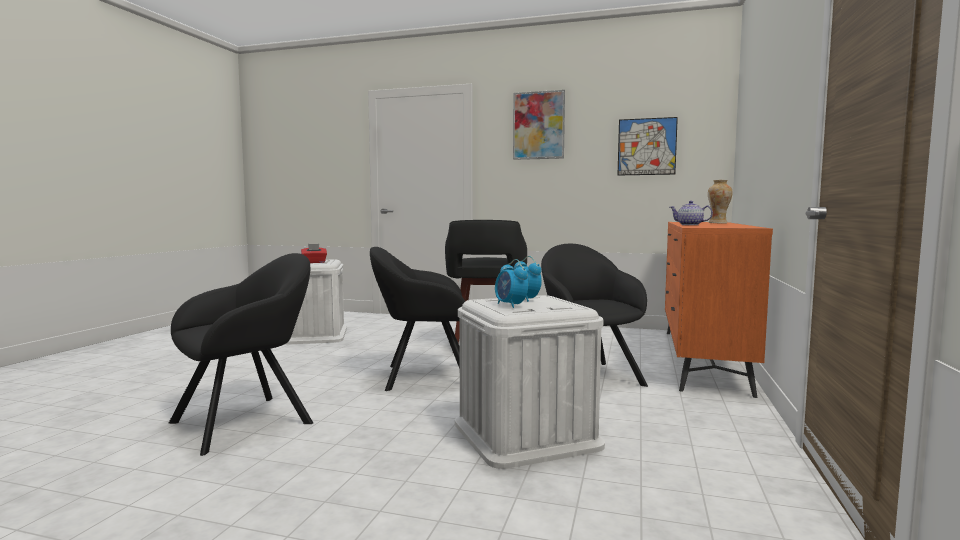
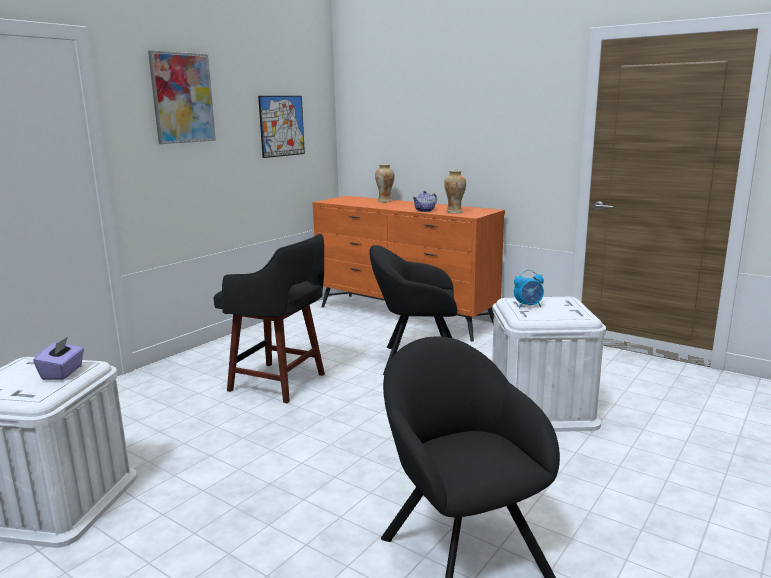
camera: 70 degrees left, 10 degrees up
(314, 262) = (63, 372): red tissue box -> purple tissue box
(422, 376) = (364, 431): black armchair -> none
(510, 305) = (555, 312): alarm clock -> none
(703, 226) = (454, 212): none -> vase

